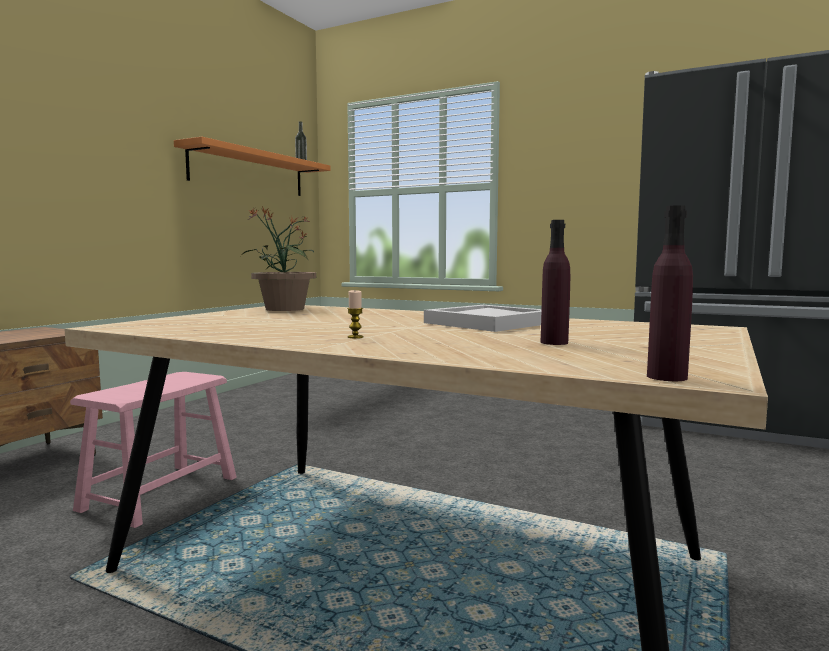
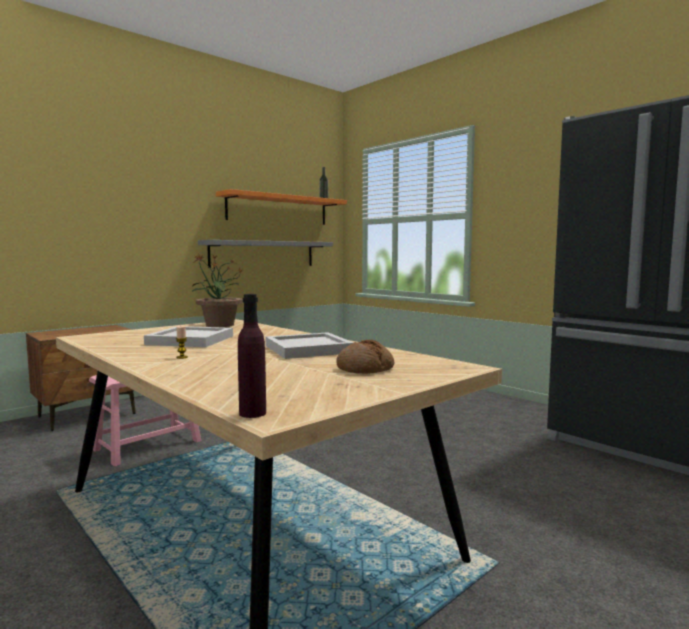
camera: 20 degrees right, 0 degrees up
(233, 230) = (263, 254): none -> grey shelf
(299, 322) = (189, 340): none -> white tray
(554, 342) = (288, 373): purple bottle -> none
(621, 334) = (365, 368): none -> bread

